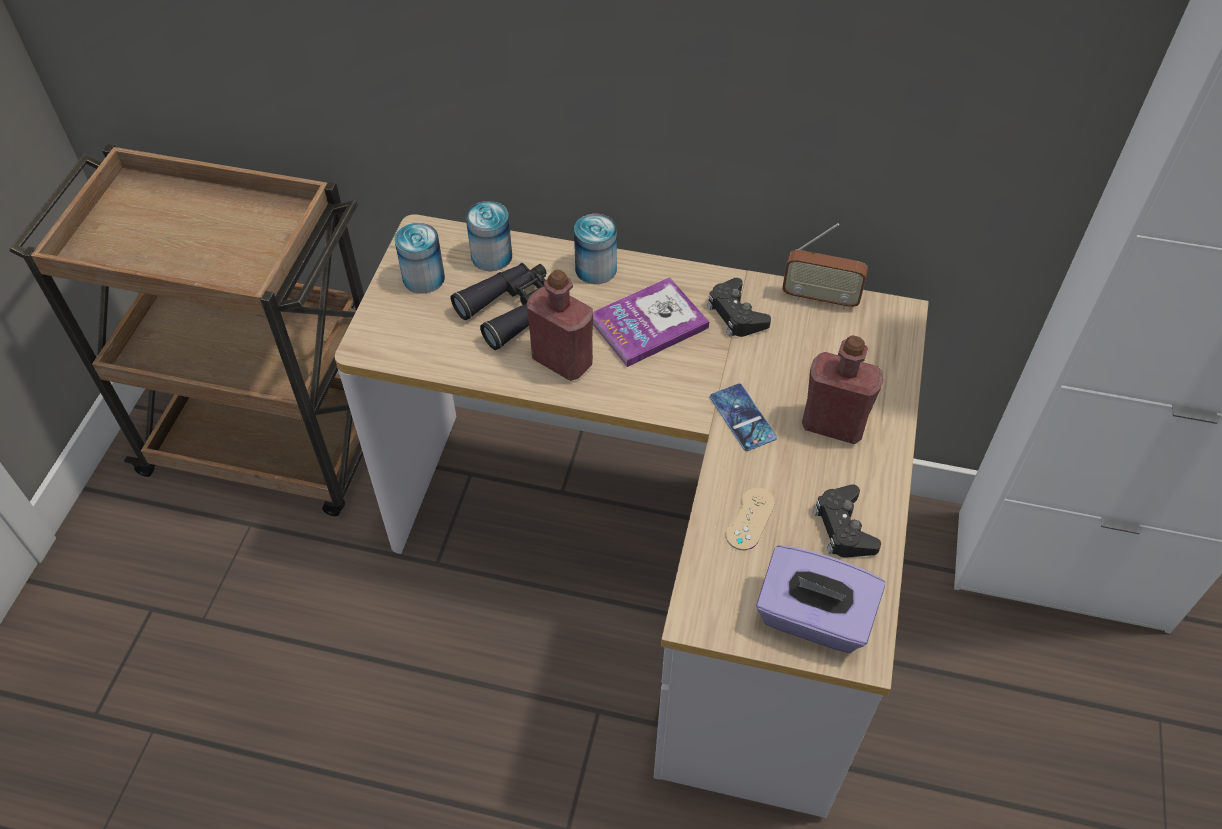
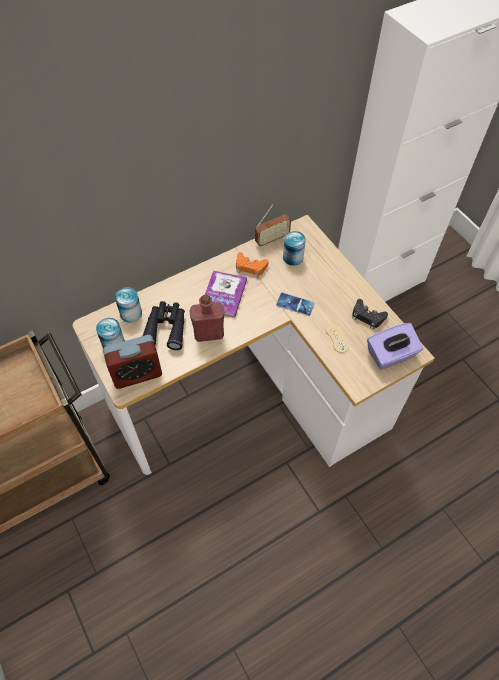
camera: 45 degrees left, 5 degrees up
(405, 339) = (137, 374): none -> alarm clock
(596, 269) = (179, 288): can -> can (293, 257)
(736, 314) = (250, 267): black game controller -> orange game controller
(833, 425) = (326, 283): red bottle -> none

